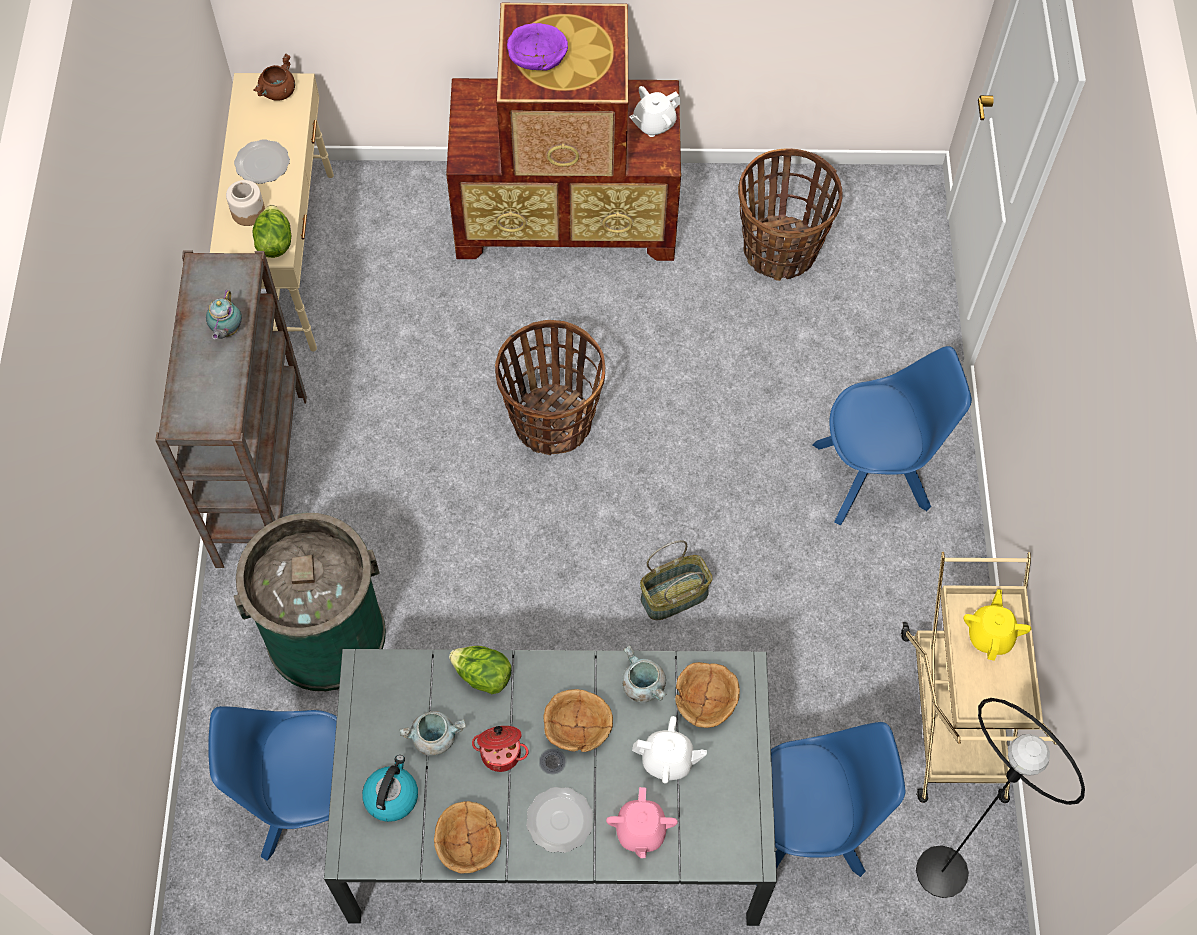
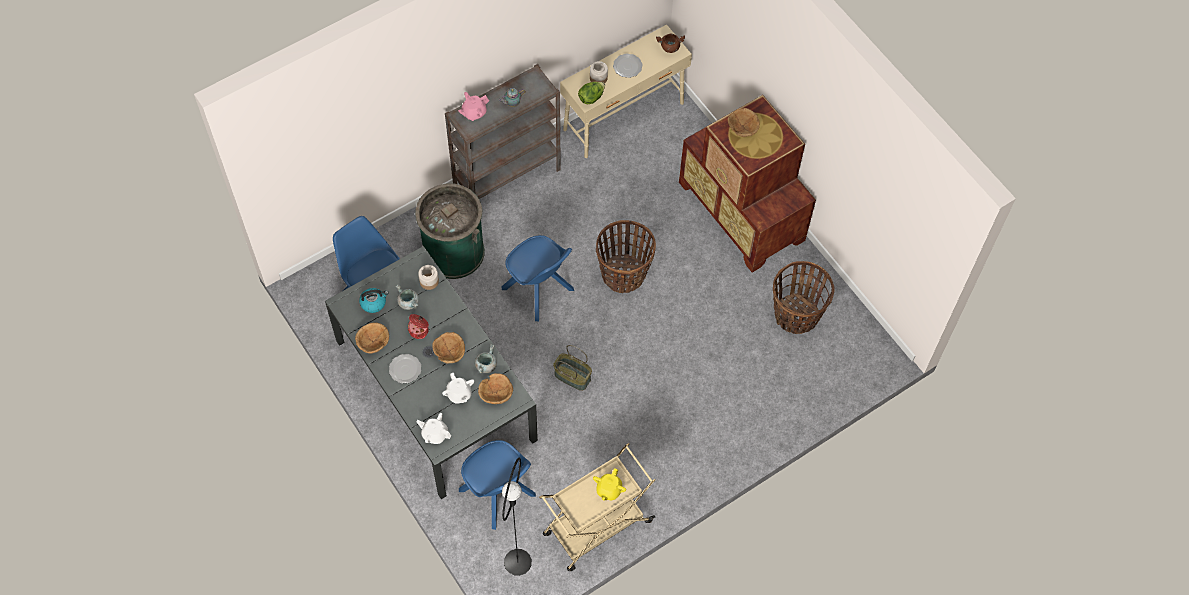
camera: 55 degrees right, 0 degrees up
(419, 680) = (429, 281): none -> jar
(482, 676) = (447, 303): lettuce -> none
(536, 58) = (742, 127): purple bowl -> brown bowl
(640, 830) = (421, 401): pink teapot -> pink teapot (474, 113)
(653, 124) = (780, 204): white teapot -> white teapot (435, 434)
(875, 475) = (700, 426): blue chair -> blue chair (539, 290)
(990, 635) = (609, 490): yellow teapot -> yellow teapot turned 135 degrees clockwise

